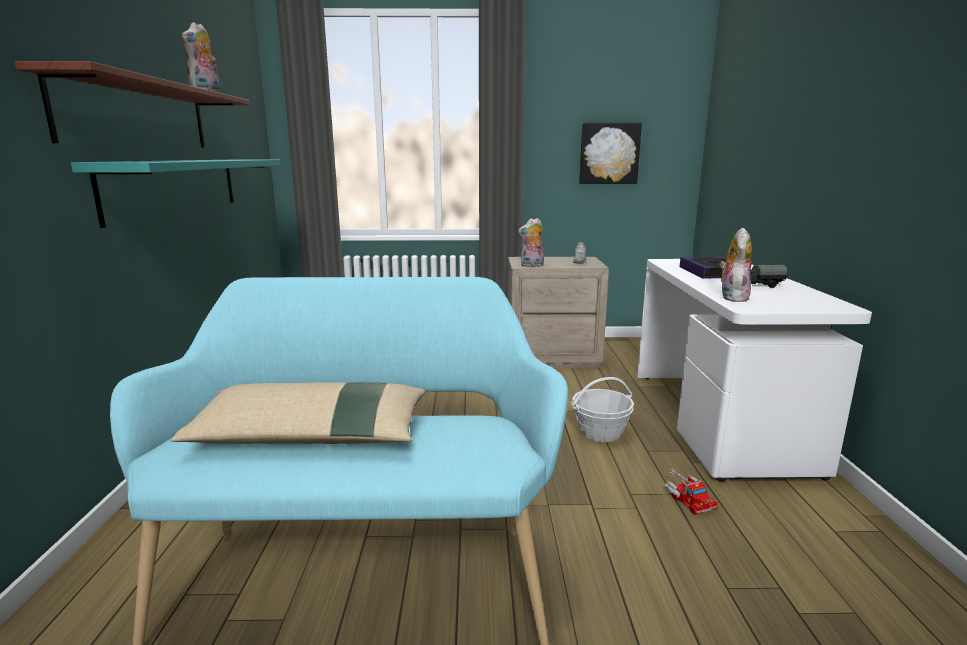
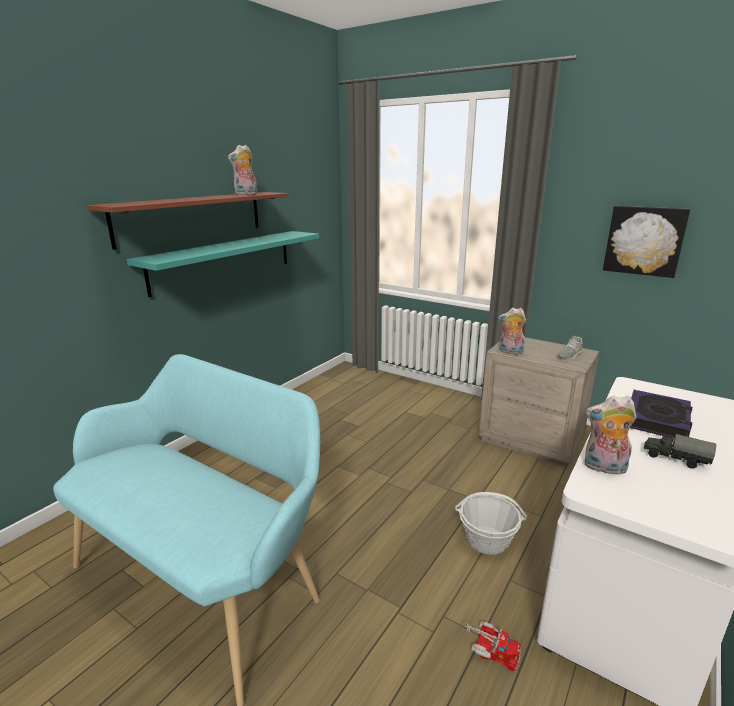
camera: 35 degrees right, 5 degrees up
(311, 435) = (160, 481): beige pillow -> none
(687, 498) = (490, 649): toy truck -> toy truck turned 75 degrees counterclockwise
(732, 297) = (604, 468): plush toy -> plush toy turned 135 degrees counterclockwise

